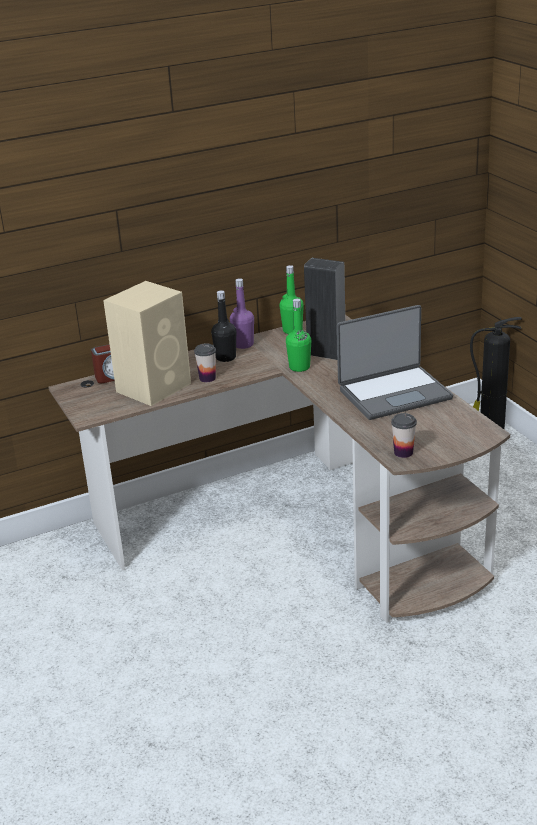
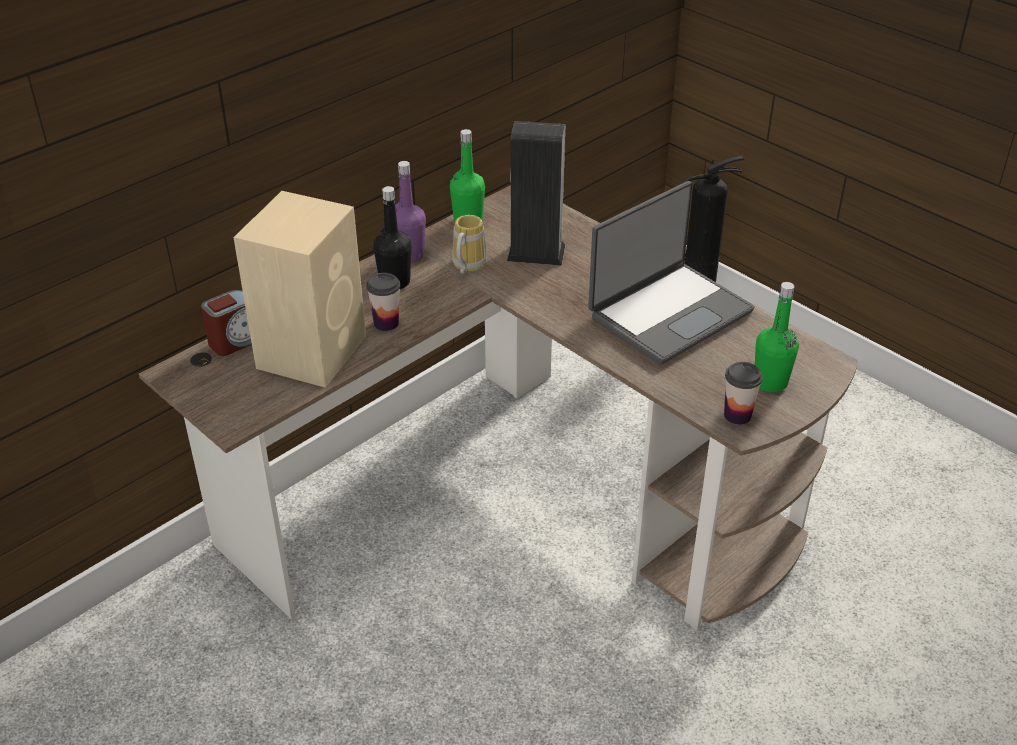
camera: 20 degrees left, 10 degrees up
(276, 353) = (466, 265): none -> mug
(299, 367) = (512, 285): green bottle -> green bottle (770, 382)

